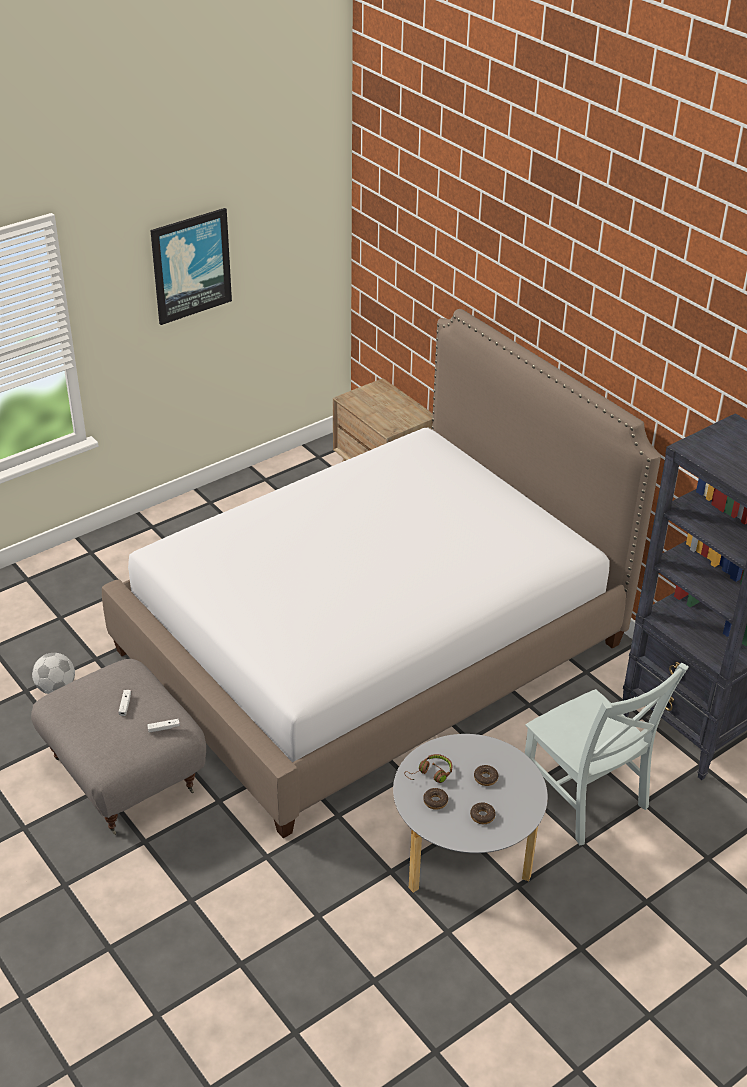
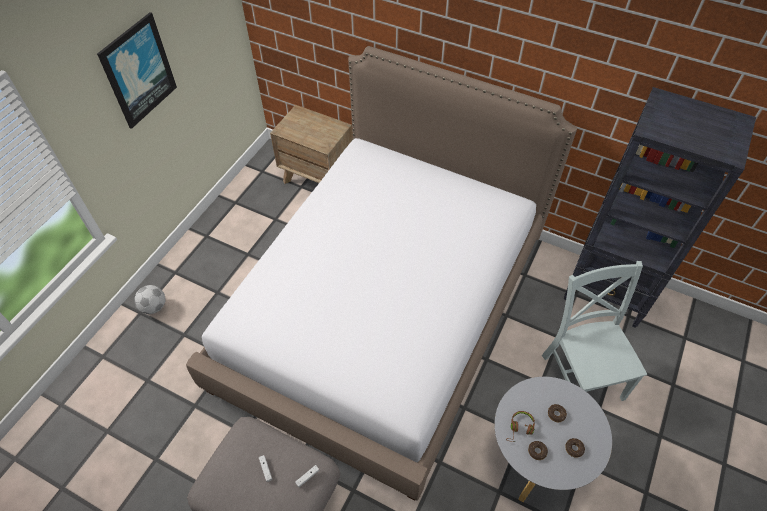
camera: 25 degrees left, 15 degrees up
(56, 687) = (178, 445): football -> football (154, 306)
(586, 799) = (581, 373): grey chair -> grey chair turned 135 degrees counterclockwise

